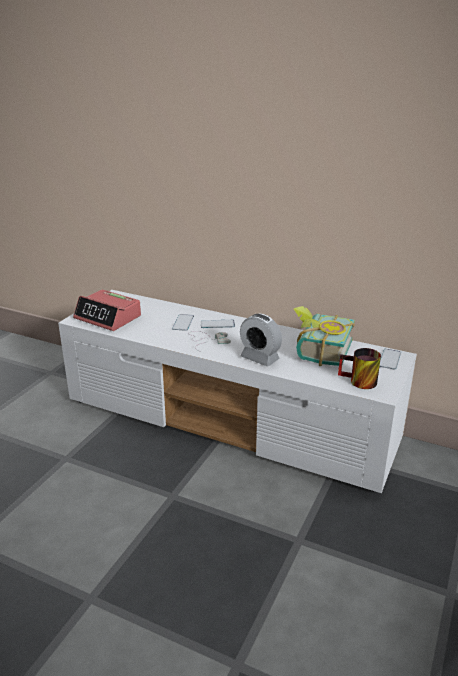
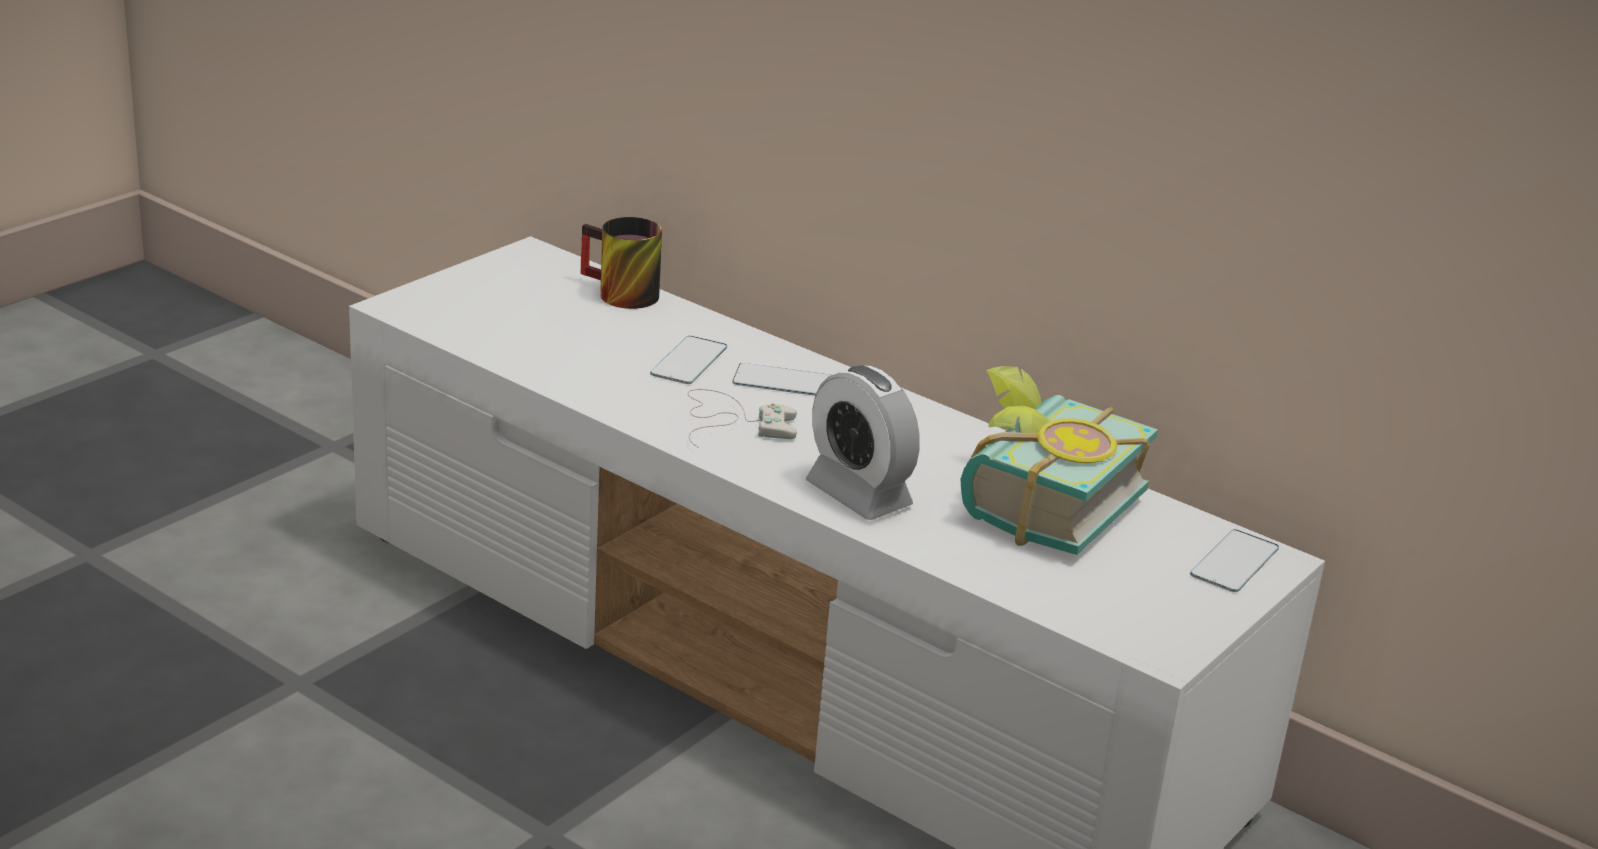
camera: 10 degrees right, 0 degrees up
(108, 317) = (488, 314): alarm clock -> none
(358, 382) = (1107, 608): mug -> mug (617, 294)

